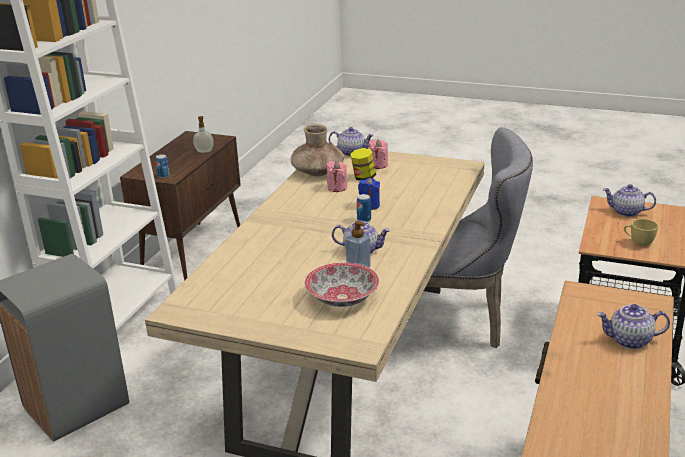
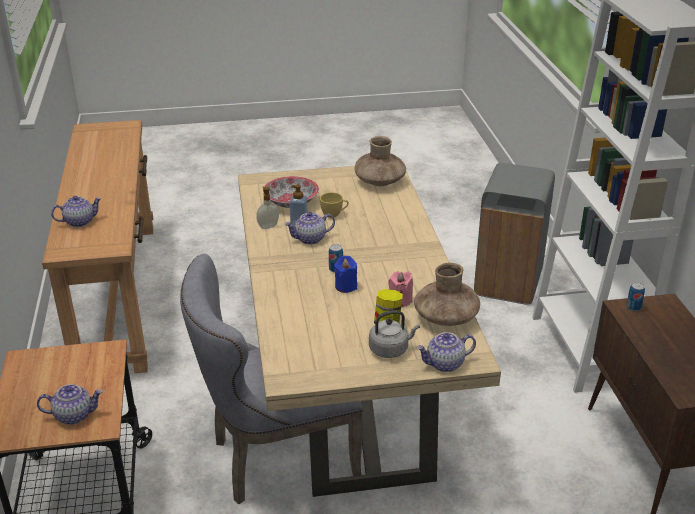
camera: 150 degrees right, 5 degrees up
(204, 151) = (661, 361): soap dispenser -> soap dispenser (268, 226)
(210, 298) = (380, 181): none -> brown vase
(378, 165) = (390, 349): pink candle -> grey kettle
(638, 242) = (63, 367): yellow cup -> yellow cup (334, 214)

